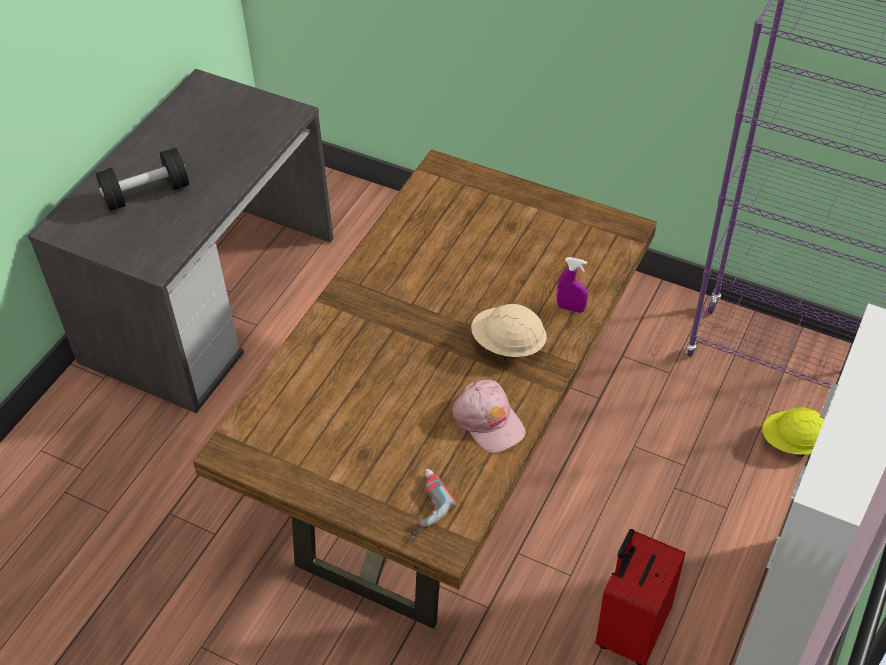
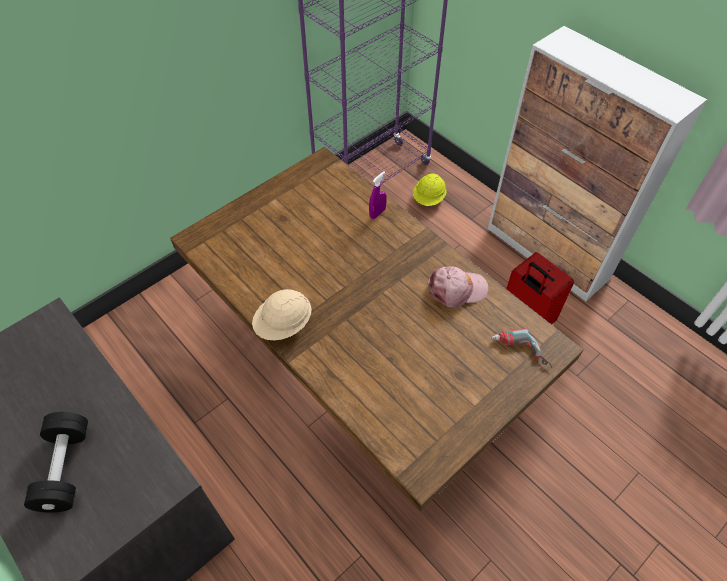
camera: 70 degrees left, 5 degrees up
(508, 345) = (394, 257): beige hard hat -> beige hard hat (284, 325)

